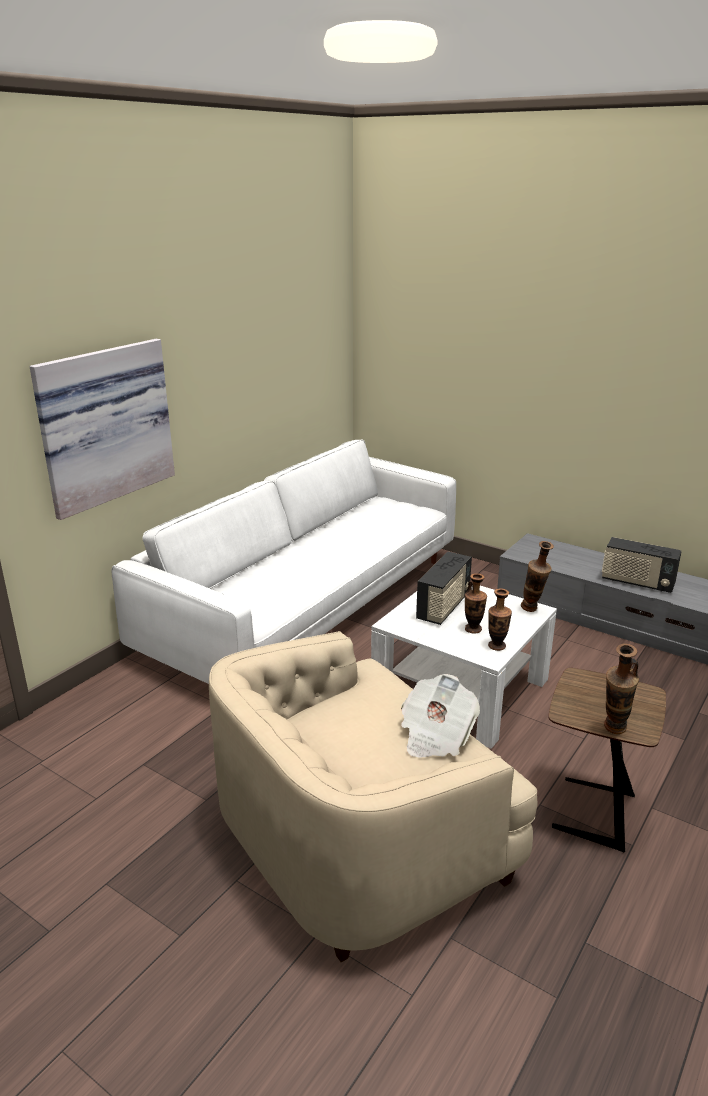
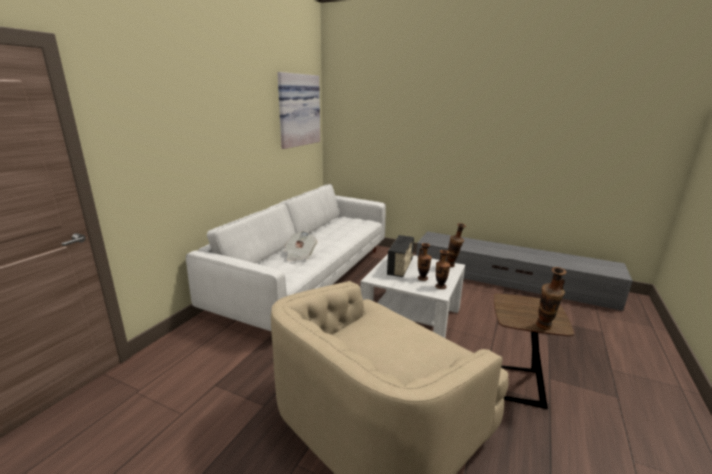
camera: 10 degrees left, 5 degrees down
(103, 424) = (179, 159): picture -> picture (297, 110)
(435, 735) = (429, 342): newspaper -> newspaper (299, 255)
(637, 582) = (496, 251): radio -> none

